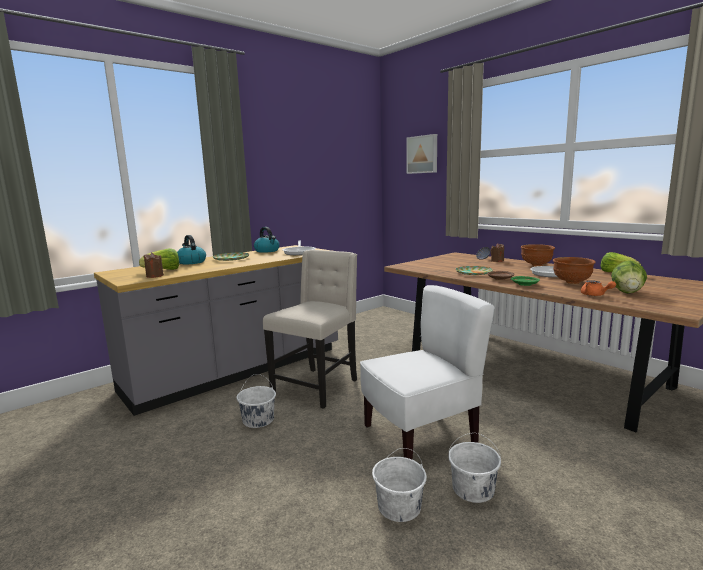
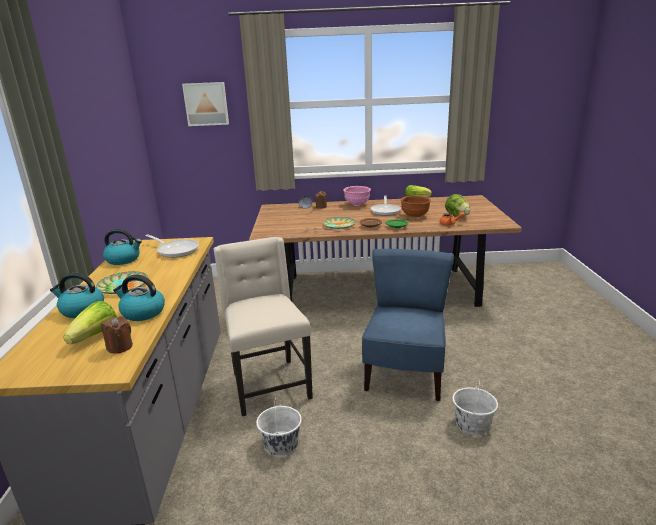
camera: 50 degrees left, 10 degrees up
(201, 268) = (142, 312): none -> kettle
(420, 436) = (405, 374): white chair -> blue chair
(473, 489) = (481, 386): white bucket -> none
(536, 265) = (357, 205): brown bowl -> pink bowl

